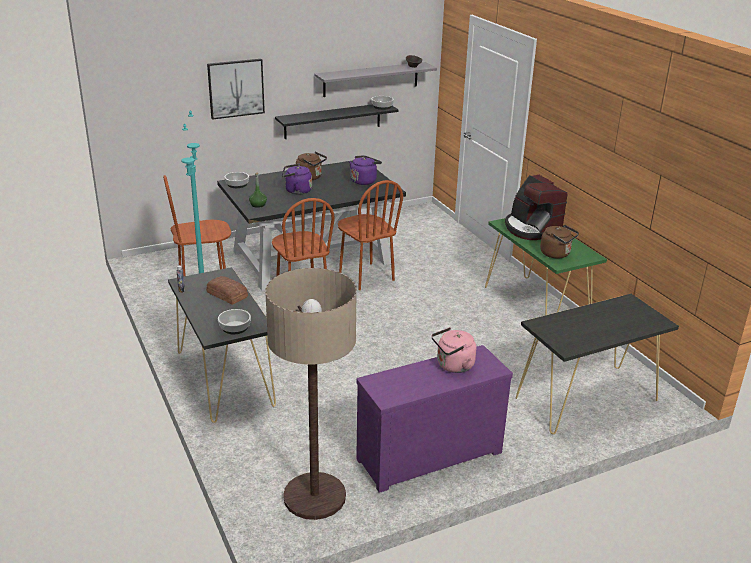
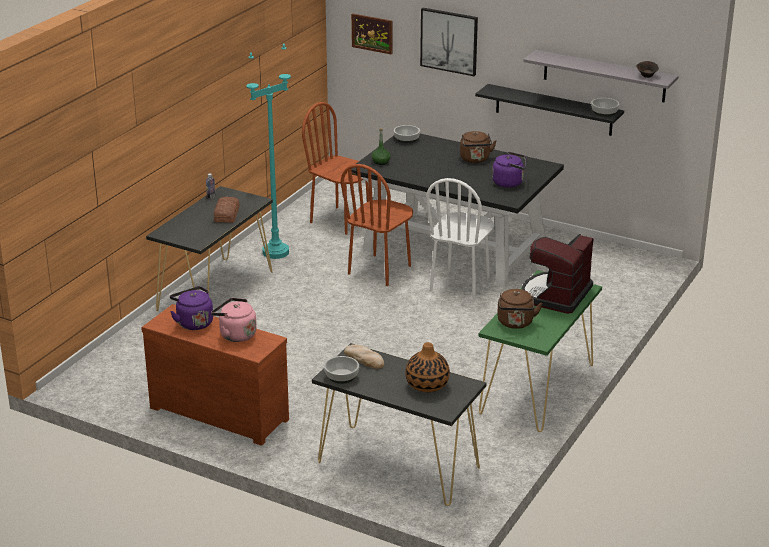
camera: 55 degrees right, 0 degrees up
(156, 103) = (372, 33): none -> picture
(234, 327) = (184, 235): bowl -> bowl (341, 376)
(296, 191) = (435, 165): purple kettle -> purple kettle (193, 322)
(314, 496) = (117, 384): floor lamp -> none
(366, 276) = (460, 284): brown chair -> white chair
(427, 453) = (221, 412): purple dresser -> brown dresser
(553, 324) = (364, 359): none -> bread
(616, 315) = (427, 385): none -> vase

